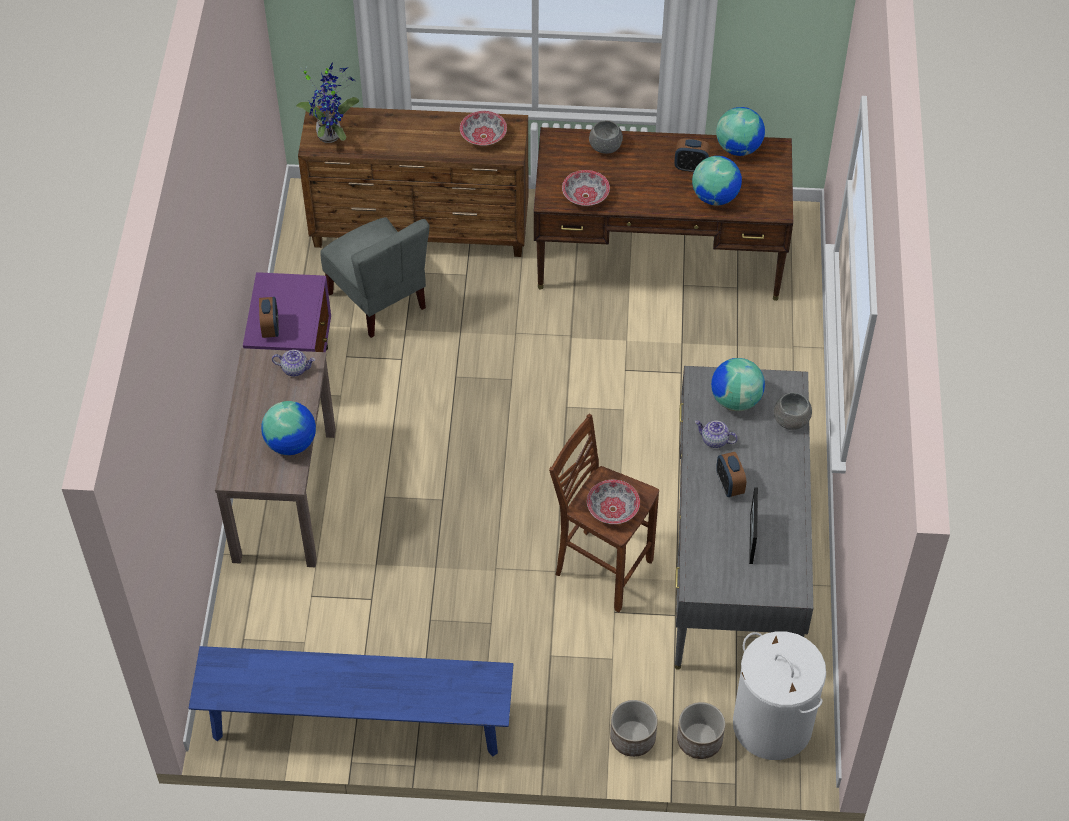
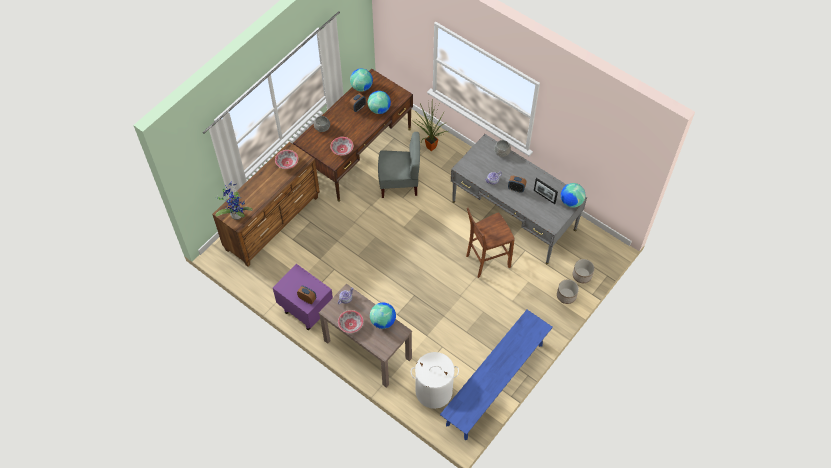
camera: 55 degrees left, 5 degrees up
(378, 300) = (296, 260): grey chair -> grey chair (399, 183)
(613, 509) = (496, 232): bowl -> bowl (350, 324)
(735, 400) = (479, 163): globe -> globe (571, 202)
(763, 350) = (429, 148): none -> potted plant
(772, 725) = (591, 249): white laundry basket -> white laundry basket (433, 391)

